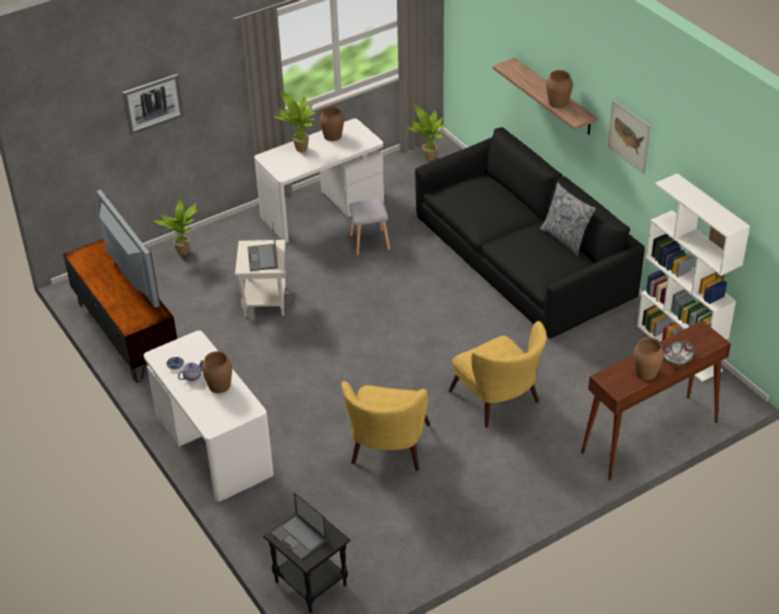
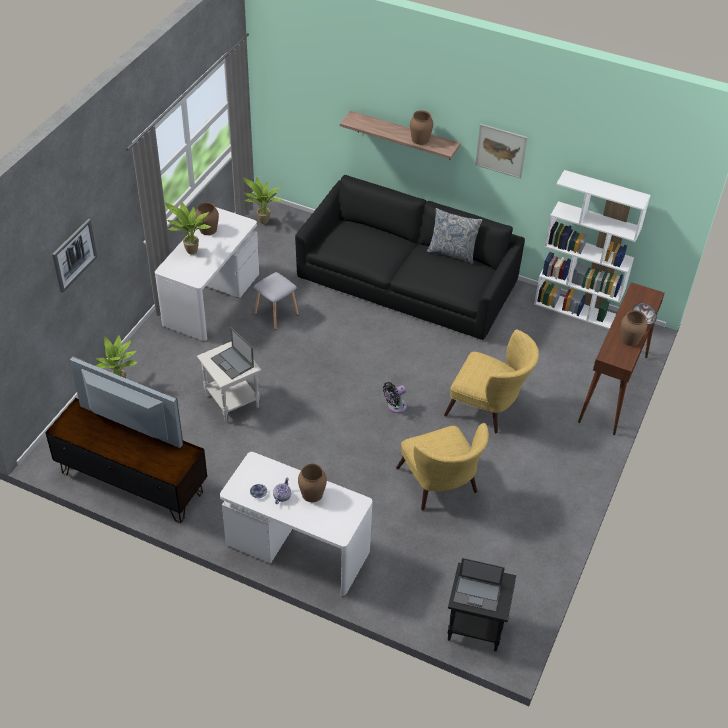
camera: 35 degrees left, 5 degrees up
(408, 364) = (395, 406): none -> black fan

